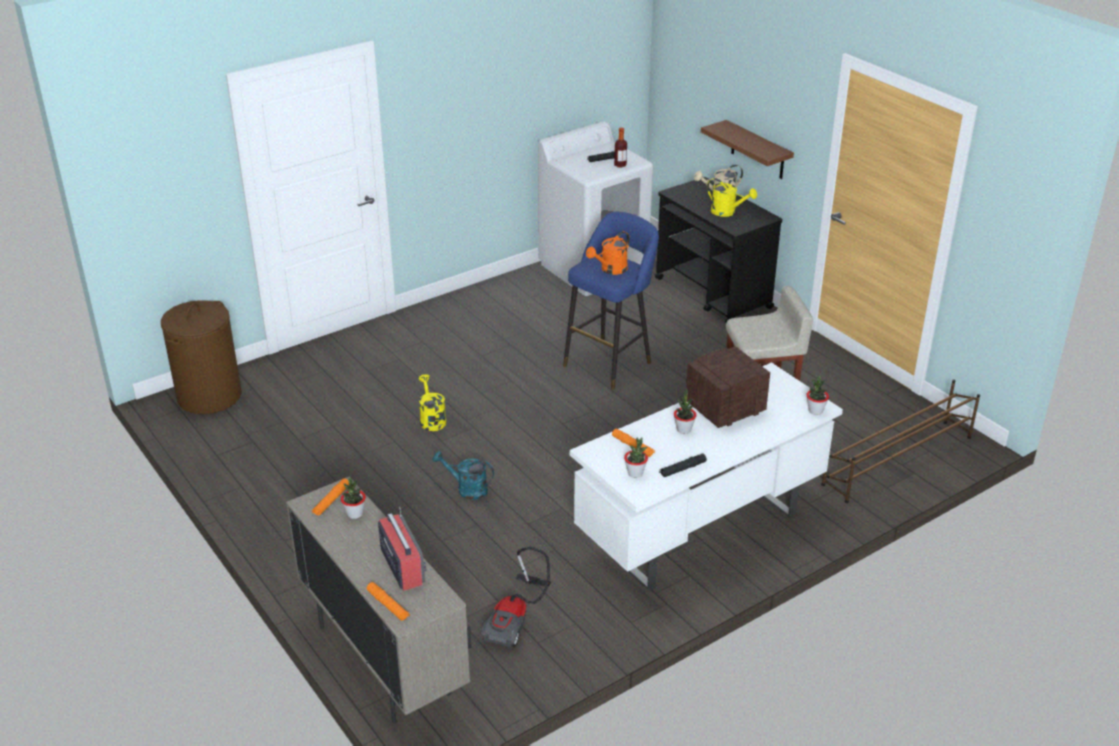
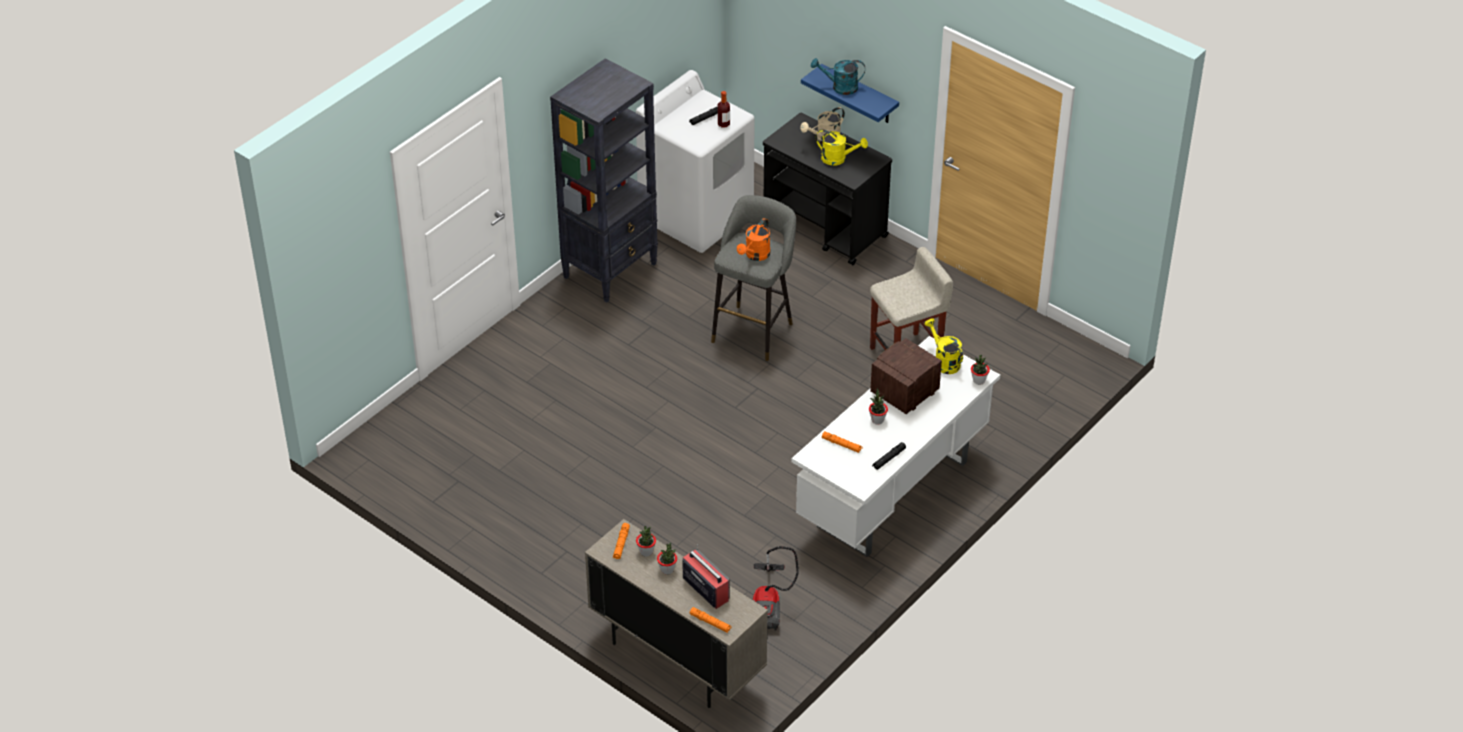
camera: 15 degrees left, 10 degrees up
(209, 396) = (388, 439): brown laundry basket -> none
(431, 419) = (613, 425): yellow watering can -> yellow watering can (943, 361)
(467, 489) = (677, 492): turquoise watering can -> turquoise watering can (840, 87)
(494, 297) = (611, 270): none -> black bookcase
(610, 362) = (754, 330): blue stool -> grey stool
(635, 473) = (852, 470): potted plant -> potted plant (667, 569)
(757, 150) = (859, 95): brown shelf -> blue shelf
(896, 461) = (1039, 390): brown shoe rack -> none

